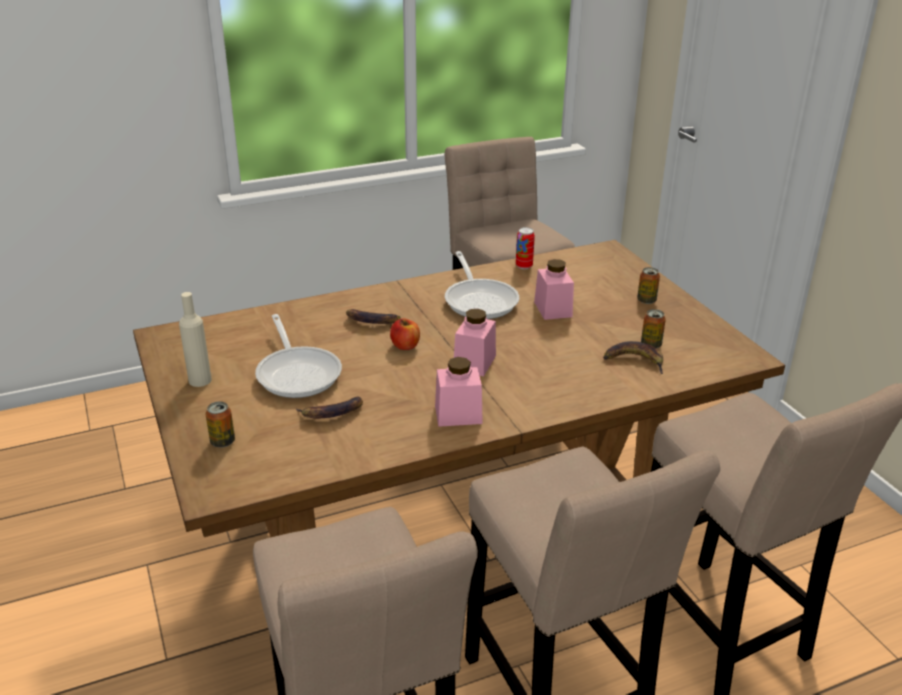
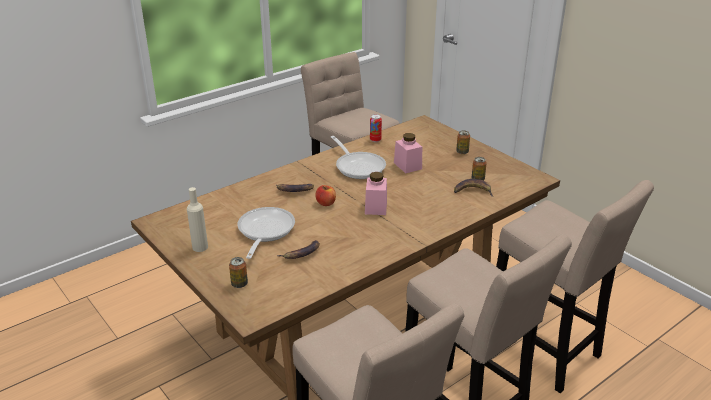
camera: 15 degrees left, 0 degrees up
(298, 373) = (264, 231): frying pan -> frying pan turned 135 degrees counterclockwise
(458, 415) = (382, 241): pink jar -> none

